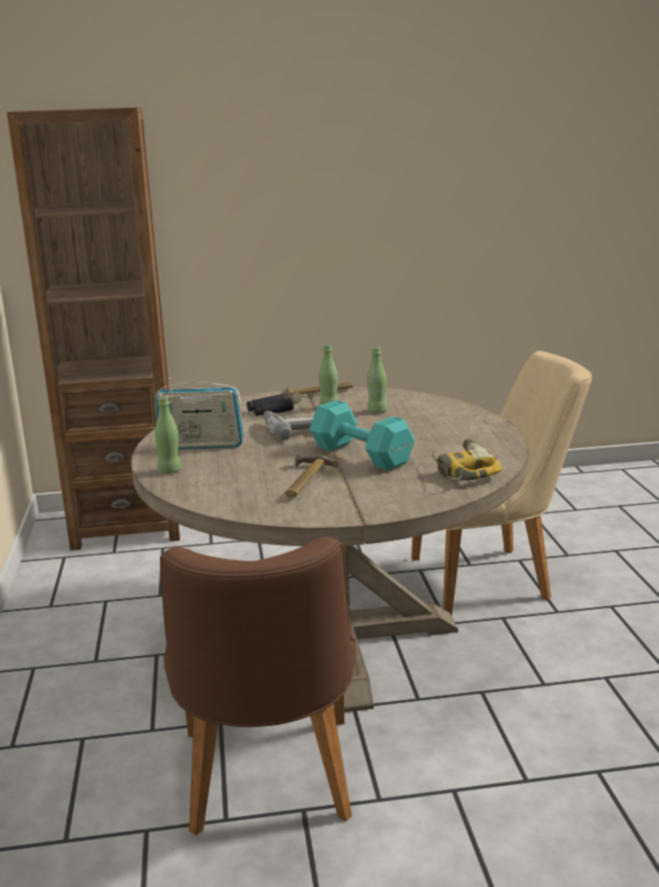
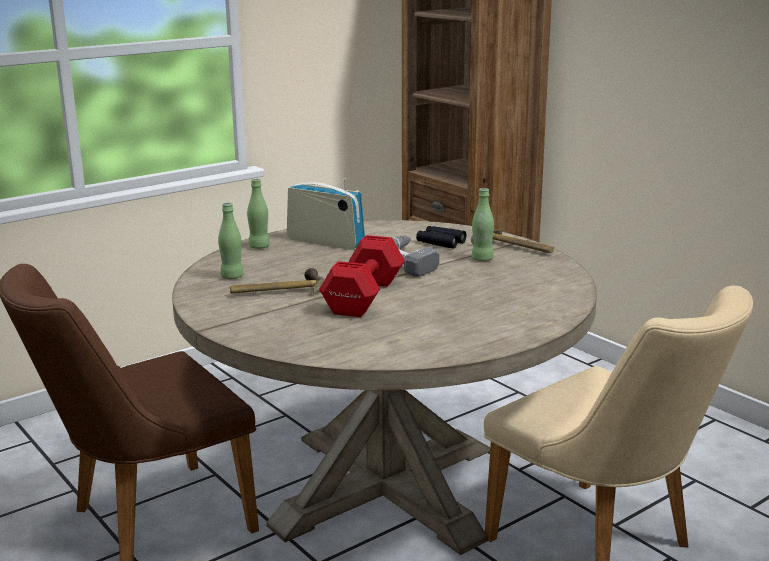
camera: 60 degrees right, 0 degrees up
(201, 445) = (325, 242): radio -> radio turned 150 degrees clockwise
(360, 454) = (365, 296): turquoise dumbbell -> red dumbbell
(377, 411) = (498, 278): green bottle -> green bottle (232, 277)
(461, 470) = (367, 343): power drill -> none

